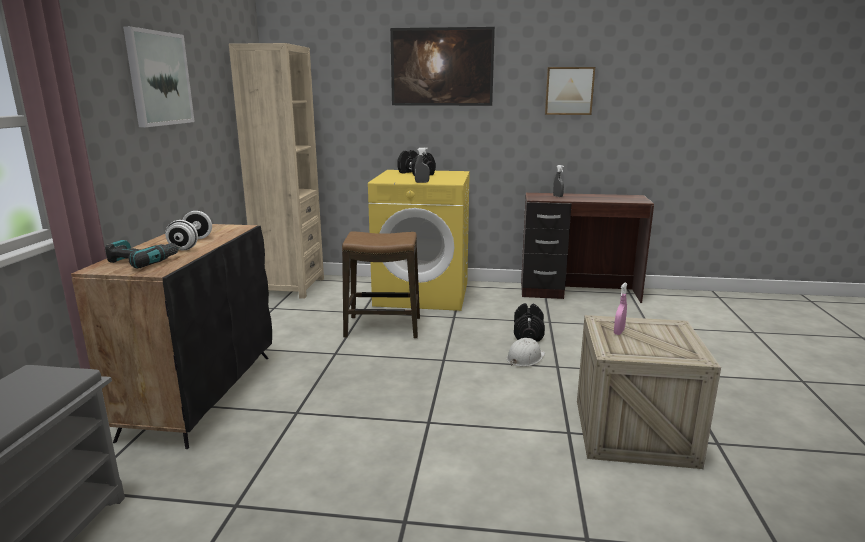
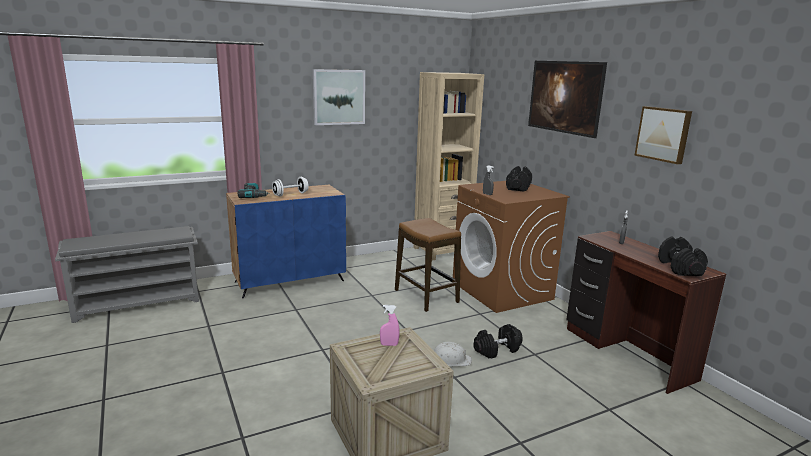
camera: 55 degrees right, 0 degrees up
(201, 394) = (290, 281): black cabinet -> blue cabinet
(423, 294) = (502, 291): yellow washing machine -> brown washing machine
(625, 199) = (679, 268): none -> black dumbbell

